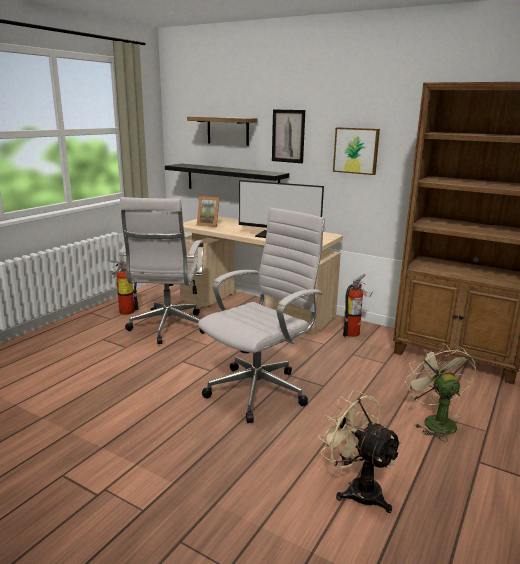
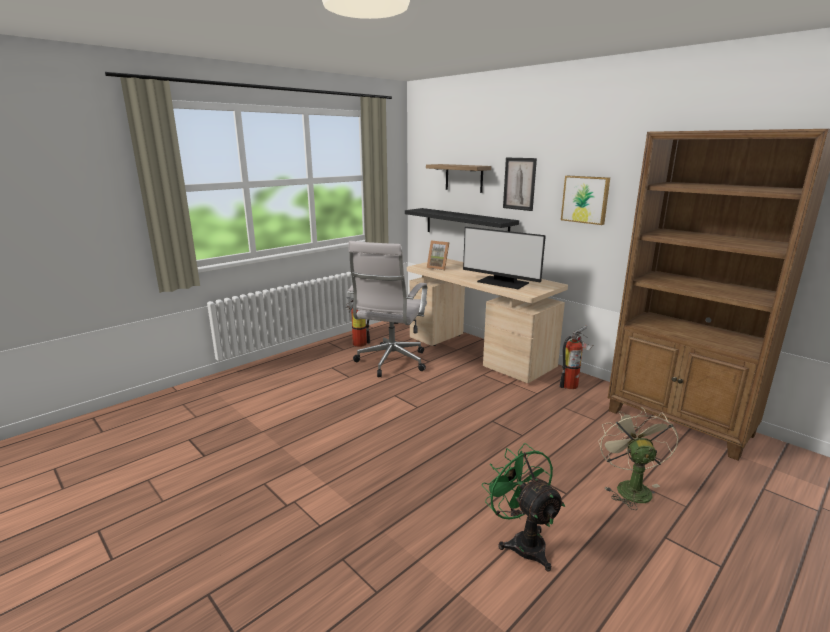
camera: 15 degrees right, 0 degrees up
(260, 390) = (458, 431): white office chair -> none
(357, 489) = (522, 542): beige fan -> green fan

